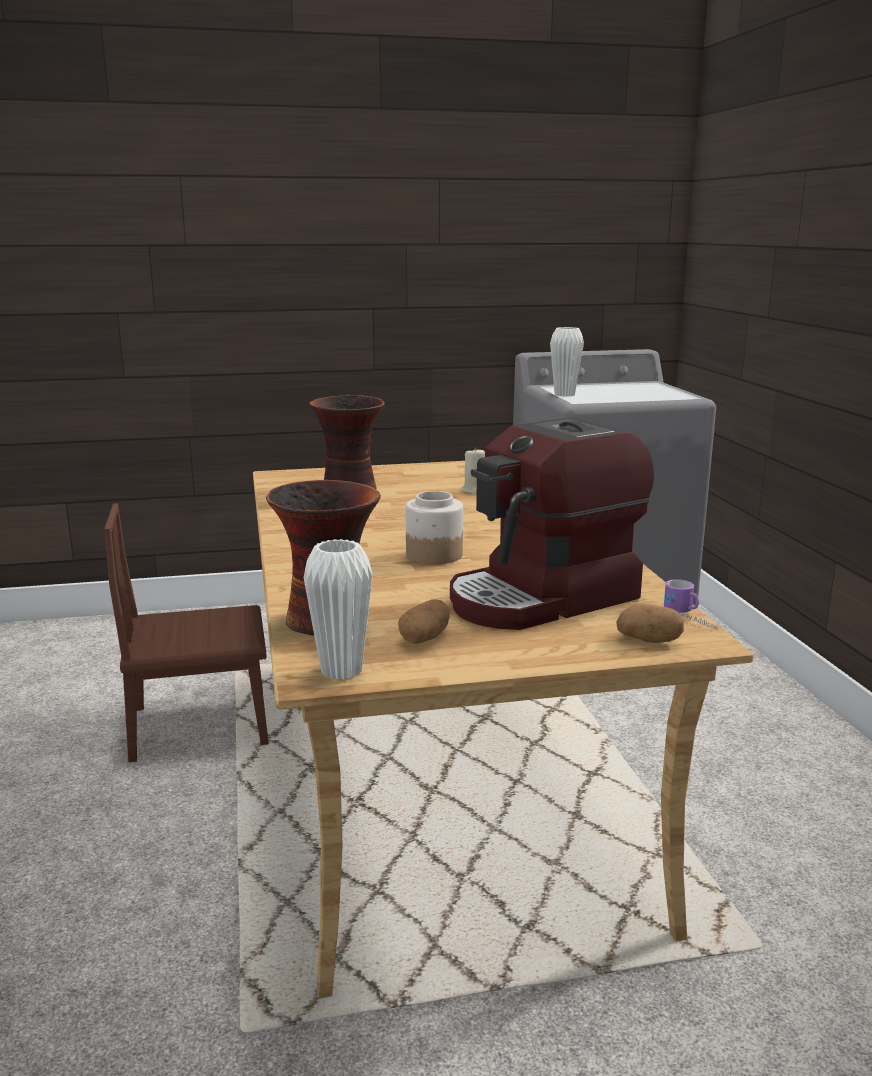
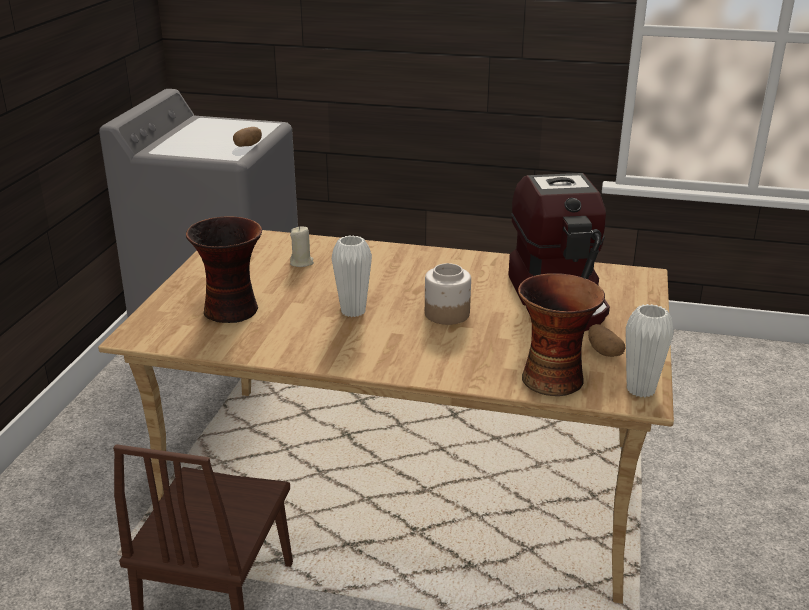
camera: 65 degrees left, 10 degrees up
(564, 394) = (199, 154): white vase -> white vase (353, 311)
(649, 640) = (639, 288): potato -> potato (248, 145)
(690, 621) = (618, 270): mug -> none

